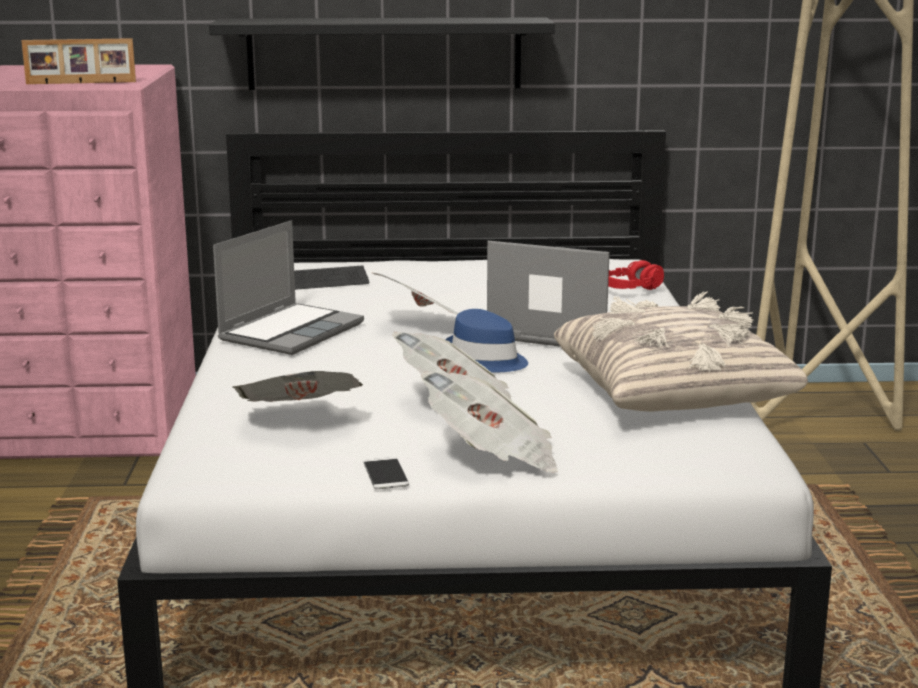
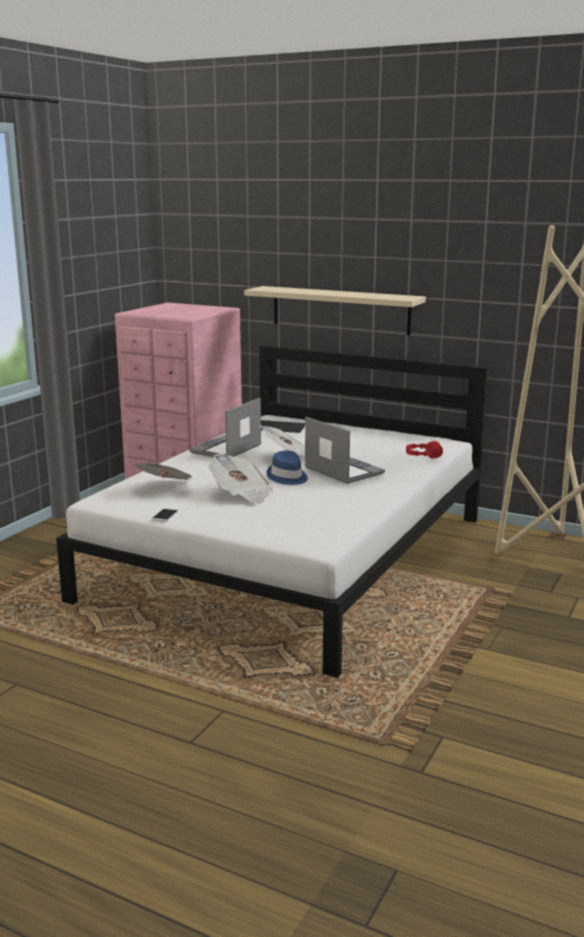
camera: 30 degrees right, 0 degrees up
(81, 83) = (170, 316): picture frame -> none
(291, 331) = (226, 449): laptop -> laptop turned 150 degrees clockwise
(384, 53) = (340, 310): black shelf -> beige shelf
(493, 456) = (216, 518): newspaper -> none
(671, 396) = (344, 510): beige pillow -> none

